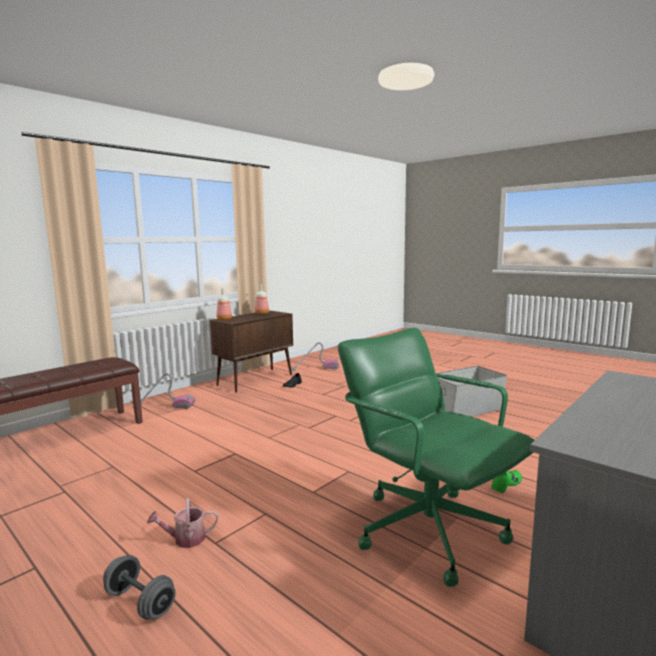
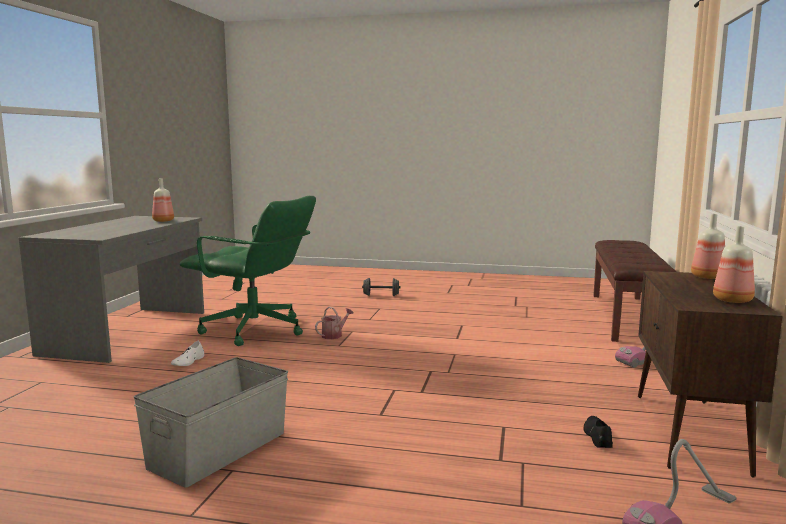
camera: 150 degrees right, 0 degrees up
(185, 539) = (397, 306): watering can -> watering can (334, 335)
(506, 484) = (188, 361): green shoe -> white shoe
(602, 430) = (163, 221): none -> bottle

